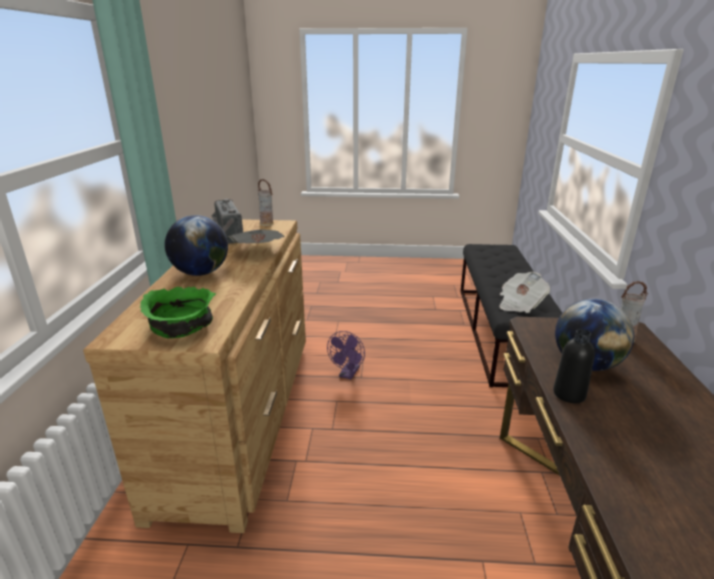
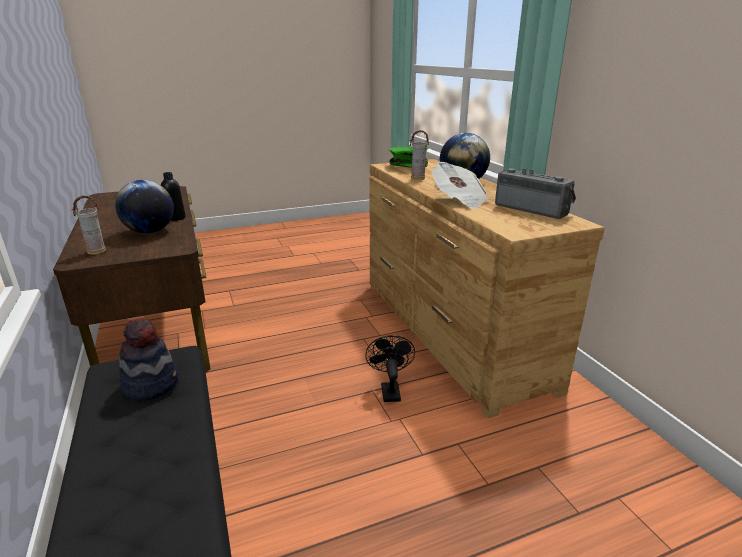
camera: 155 degrees right, 0 degrees up
(267, 224) = (529, 228): vase -> vase (417, 179)
(348, 374) = (389, 389): purple fan -> black fan
(520, 304) = (151, 383): newspaper -> hat

